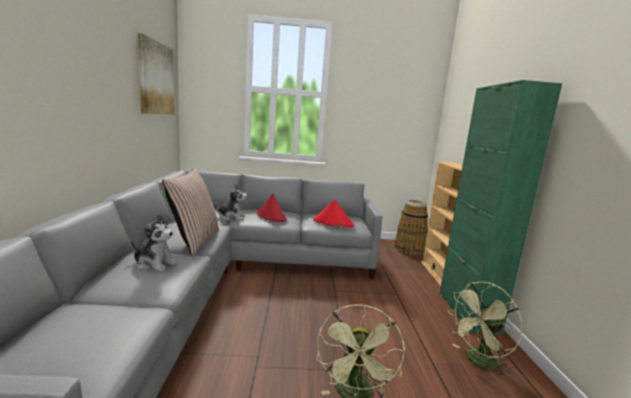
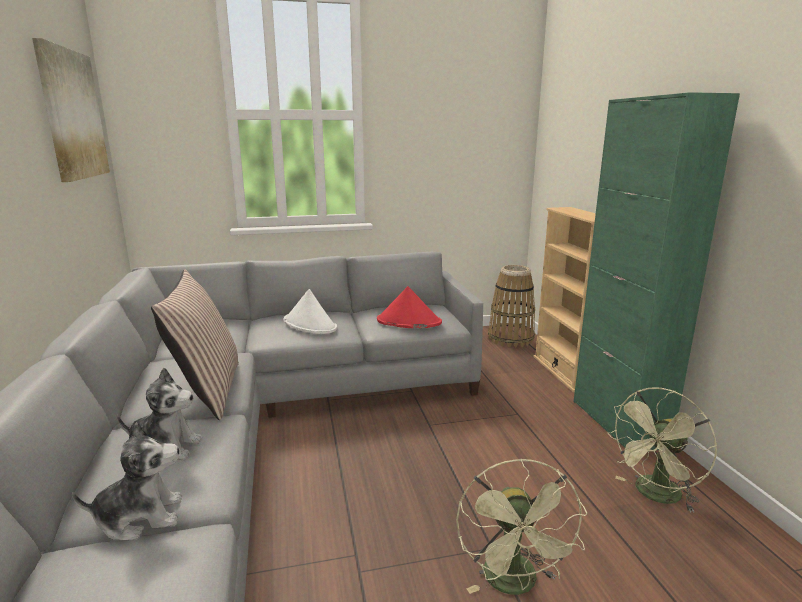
camera: 10 degrees left, 5 degrees up
(231, 217) = (247, 337): plush toy -> plush toy (140, 517)
(271, 216) = (310, 324): red hat -> white hat

